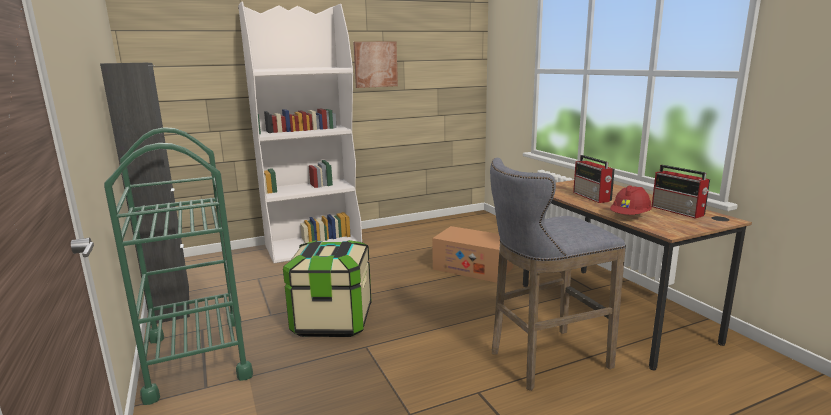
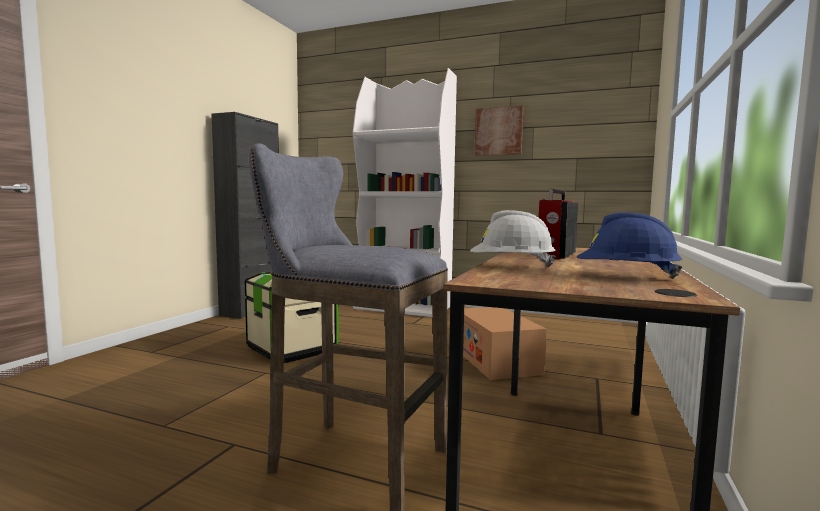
camera: 45 degrees right, 10 degrees down
(197, 357) = (189, 337): green cart -> none
(630, 216) = (511, 267): red hard hat -> white hard hat
(678, 211) = (625, 277): radio -> blue hard hat

